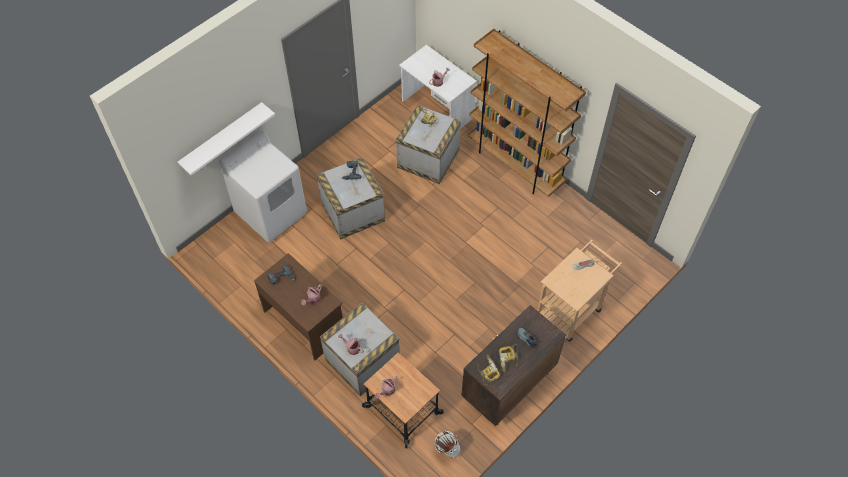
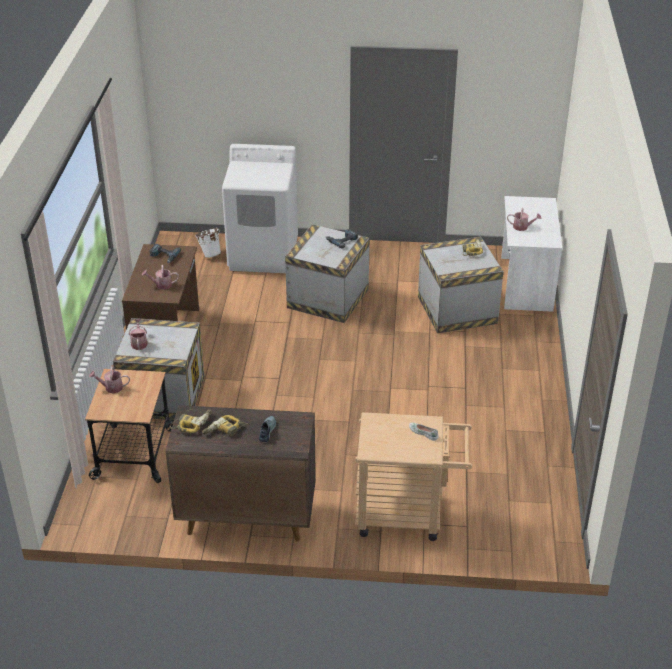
camera: 50 degrees right, 20 degrees down
(222, 137) = (245, 120): white shelf -> none
(447, 450) = (117, 511): white bucket -> white bucket (209, 254)
(515, 165) = (538, 371): brown bookcase -> none

